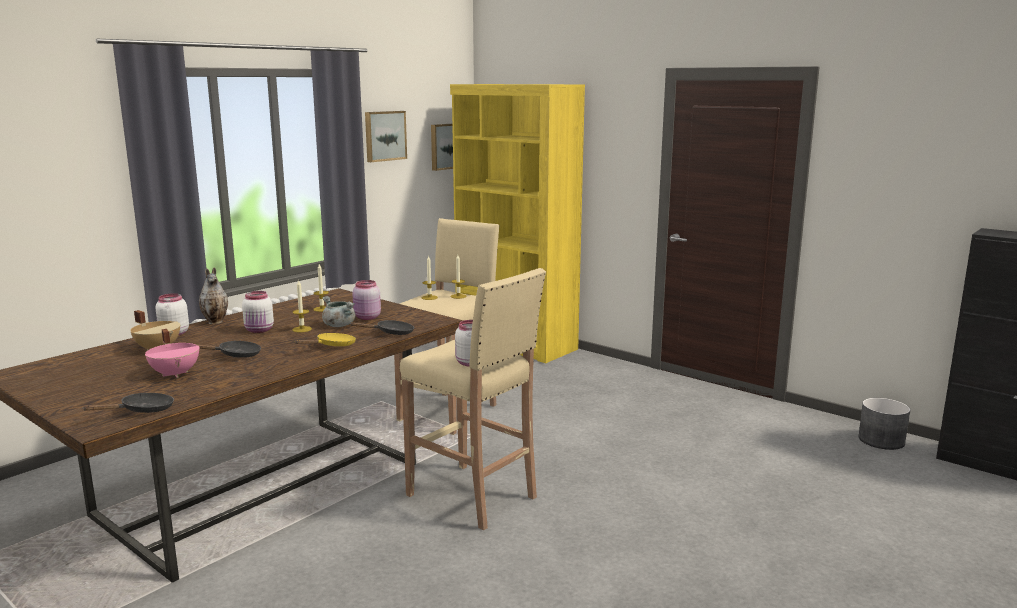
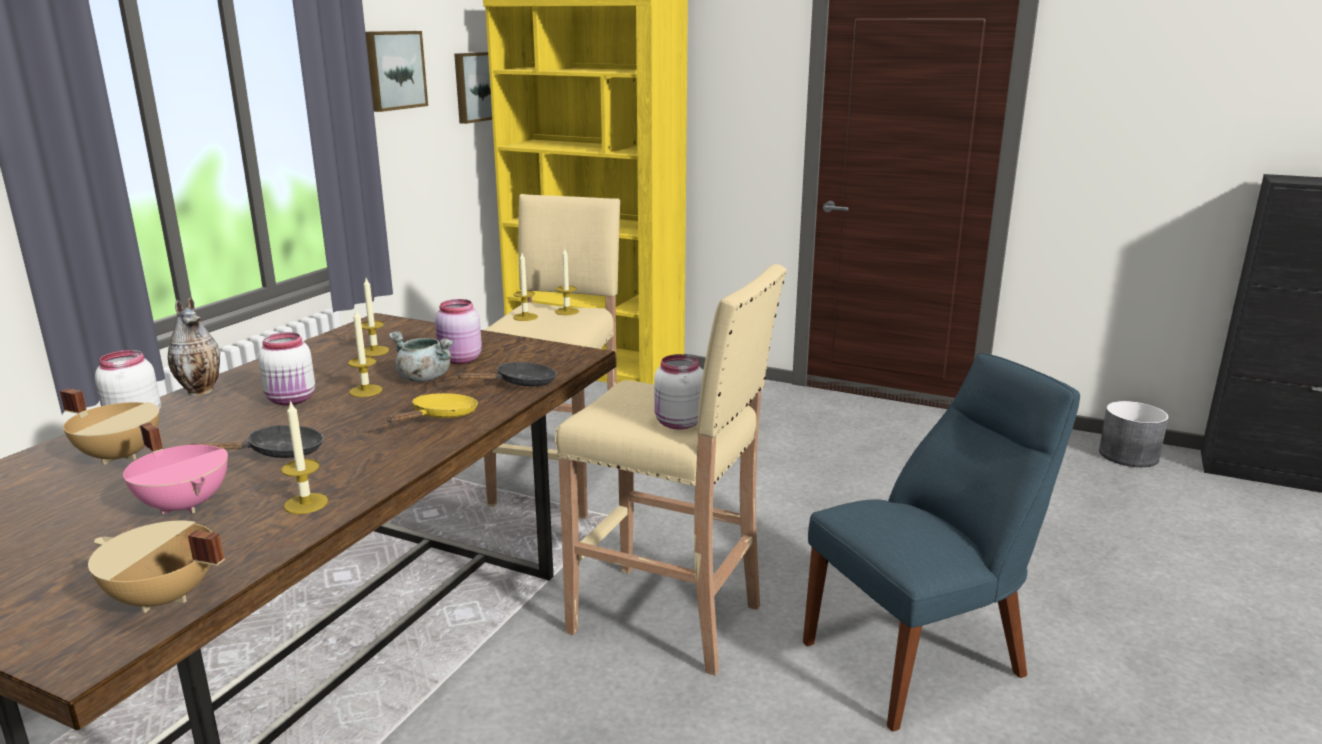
camera: 15 degrees left, 5 degrees up
(142, 411) = (162, 599): black frying pan -> beige cooking pot
(233, 379) = (306, 503): none -> candle
(625, 540) = (922, 657): none -> blue chair

